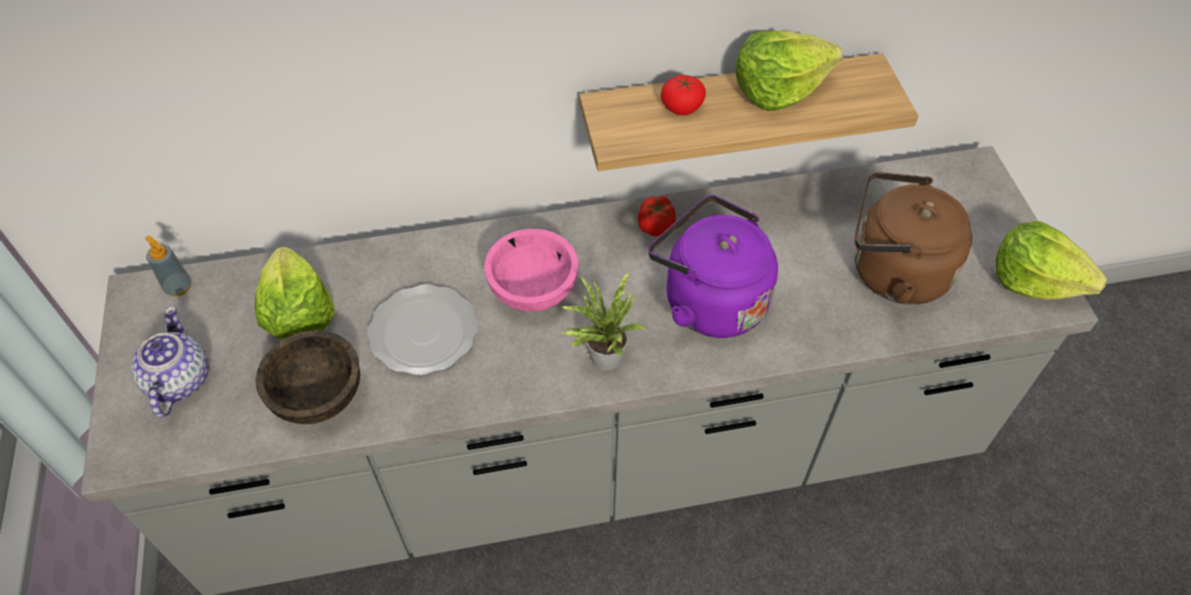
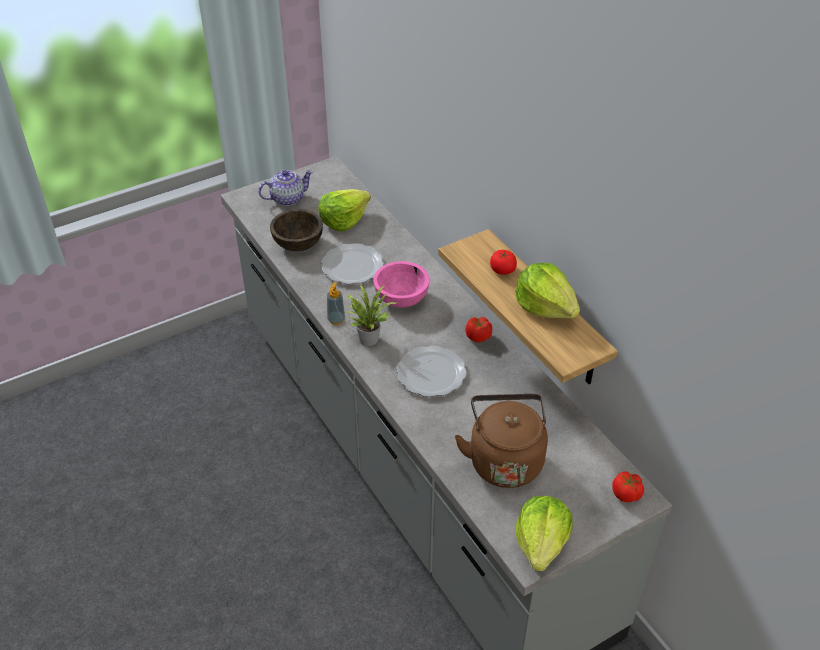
camera: 70 degrees right, 10 degrees down
(178, 287) = (339, 178): soap dispenser -> soap dispenser (336, 319)
(709, 300) = (432, 373): purple kettle -> plate
(971, 177) = (626, 494): none -> tomato

